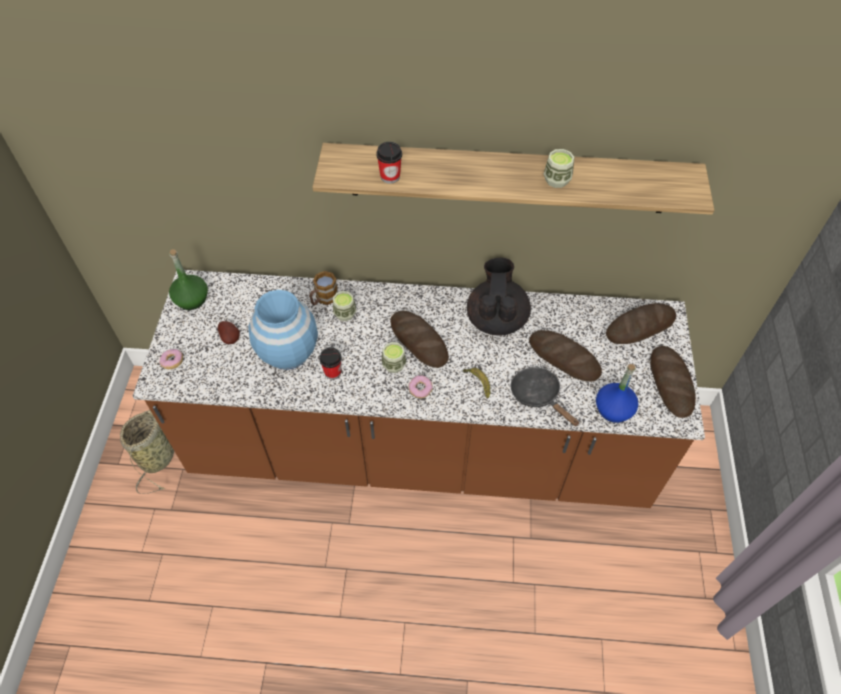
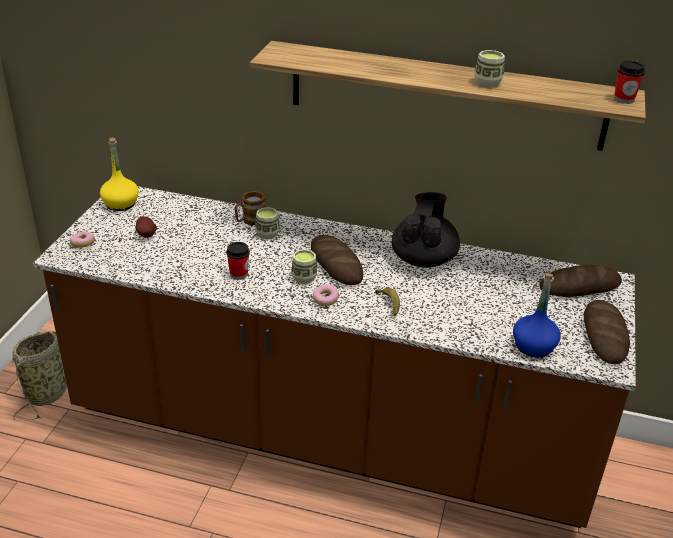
camera: 10 degrees right, 20 degrees down
(192, 299) = (121, 204): green bottle -> yellow bottle
(288, 352) = (199, 253): blue vase -> none
(390, 176) = (325, 64): cup -> cup (624, 99)
(538, 396) = (451, 323): black frying pan -> none
(564, 358) = (488, 298): bread -> none

